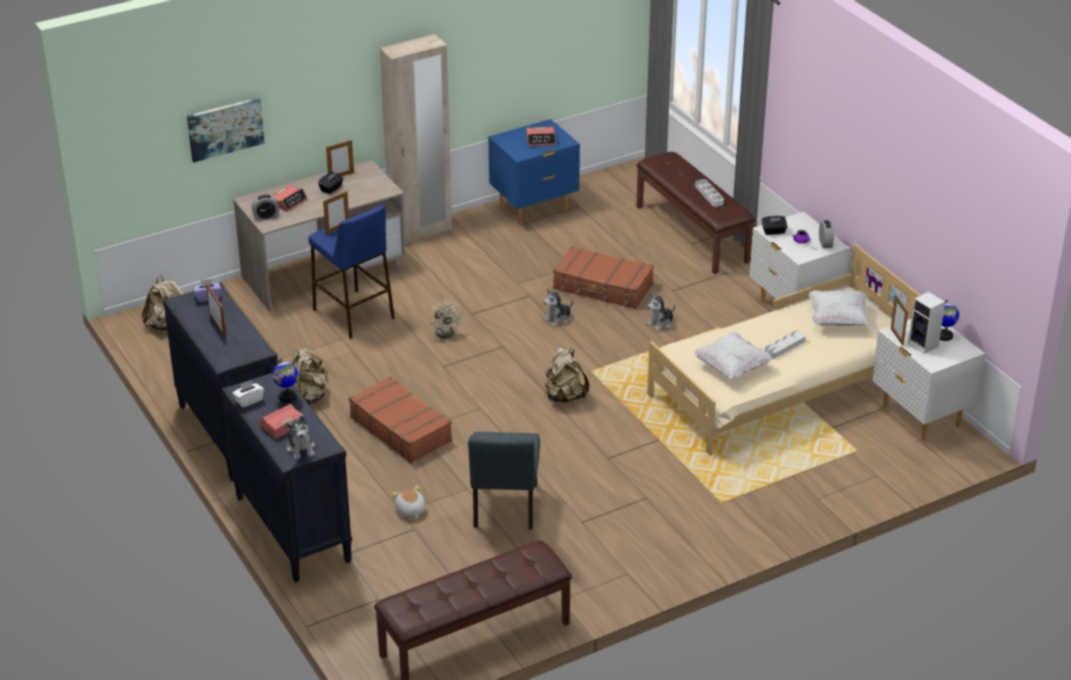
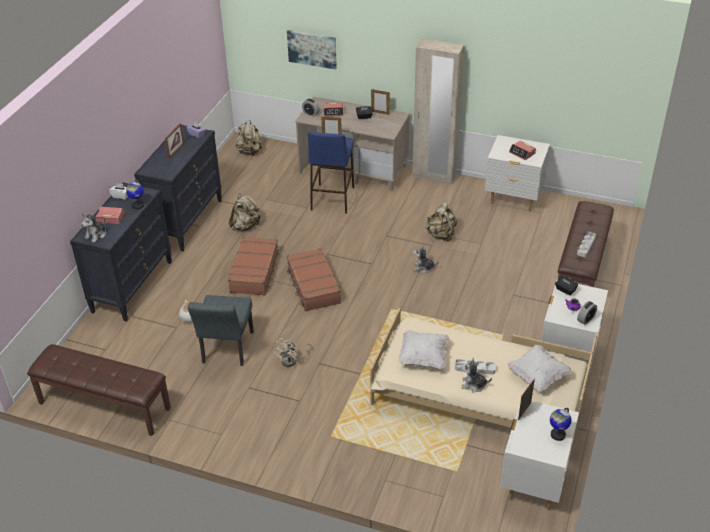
camera: 50 degrees right, 5 degrees up
(447, 331) = (359, 236): beige fan -> beige fan (292, 361)
(504, 510) = (226, 350): grey chair -> grey chair turned 45 degrees counterclockwise
(534, 209) = (513, 199): blue nightstand -> white nightstand
(564, 396) = (355, 312): beige backpack -> beige backpack (441, 235)
(603, 287) = (477, 266): brown suitcase -> brown suitcase (313, 286)
(660, 323) = (474, 309): plush toy -> plush toy (473, 385)
(924, 345) = (533, 430): speaker -> none

